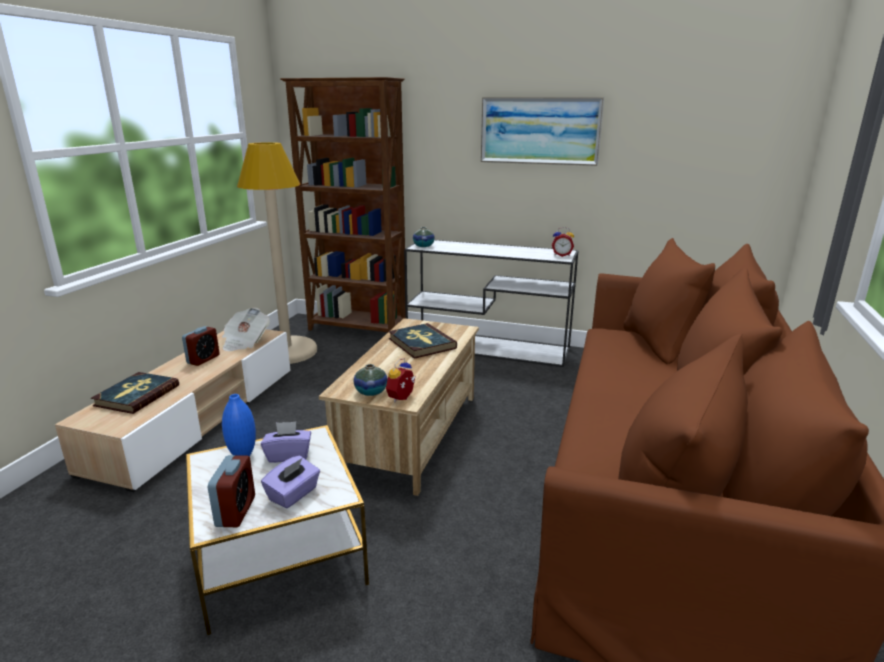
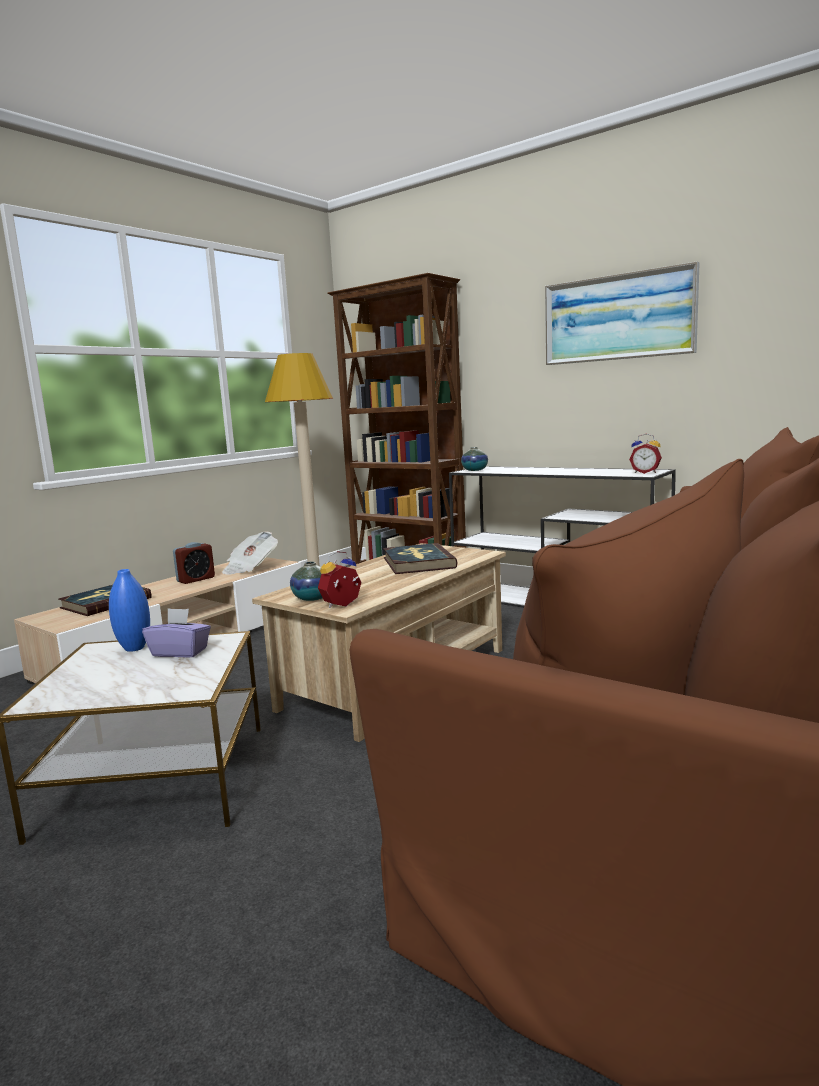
camera: 20 degrees right, 10 degrees down
(236, 511) = (73, 693): alarm clock -> none
(293, 494) = (147, 685): purple tissue box -> none

